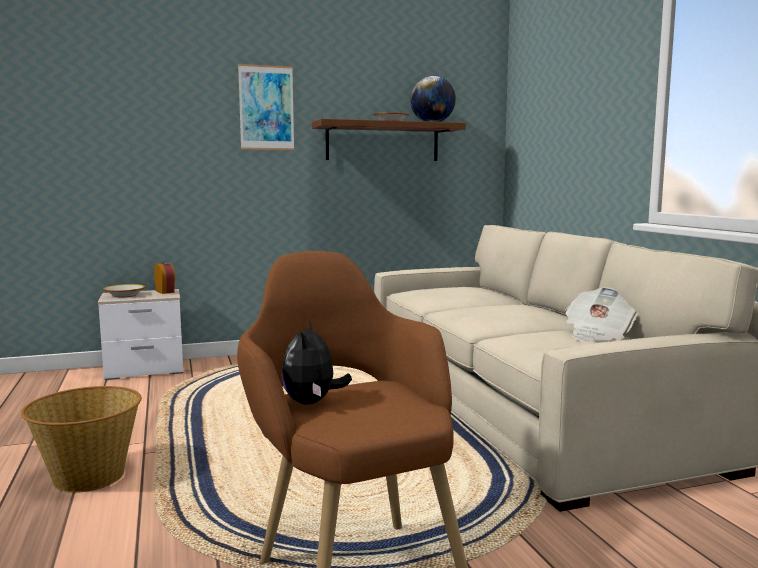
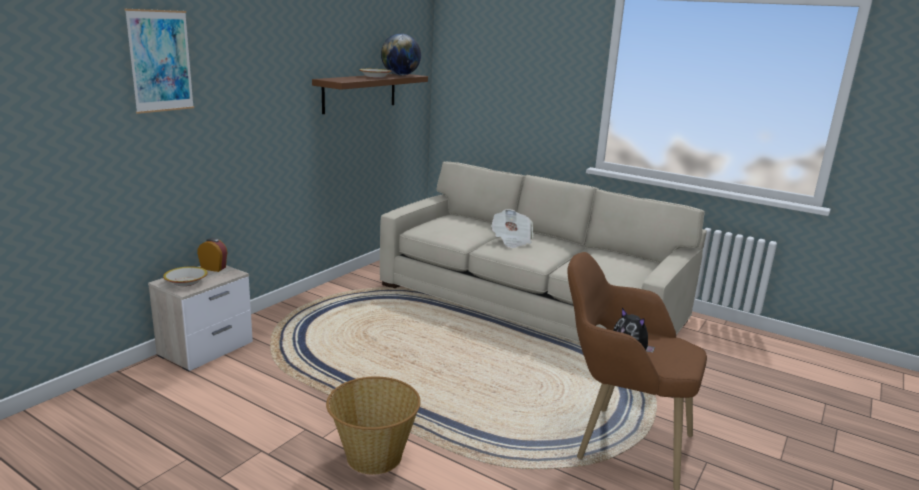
camera: 40 degrees left, 10 degrees up
(266, 108) = (278, 68): picture -> picture (160, 61)
(598, 334) = (612, 255): newspaper -> newspaper (511, 240)

